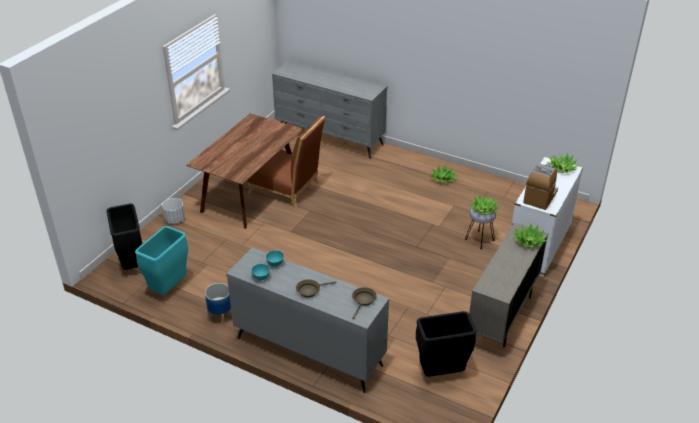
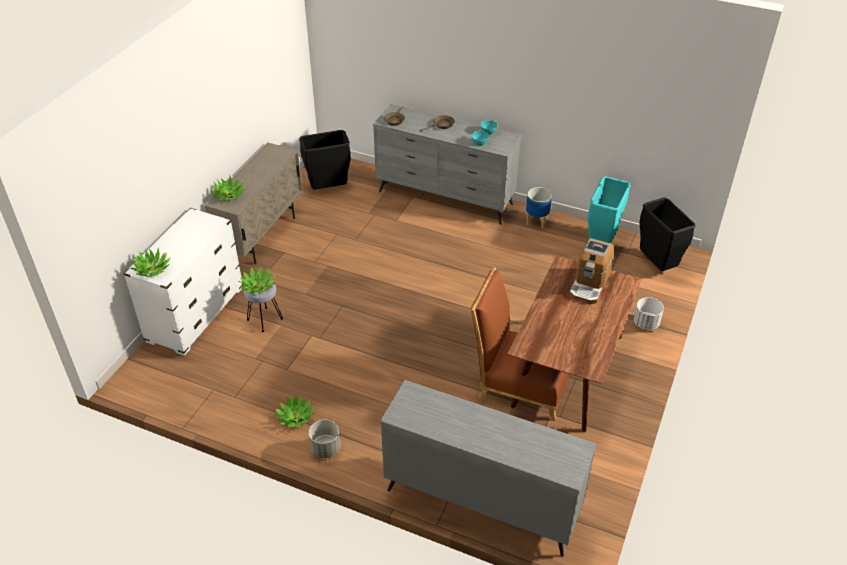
camera: 175 degrees right, 5 degrees up
(421, 163) = (325, 449): none -> grey planter
(540, 197) = (198, 228): coffee machine -> coffee machine (589, 285)

